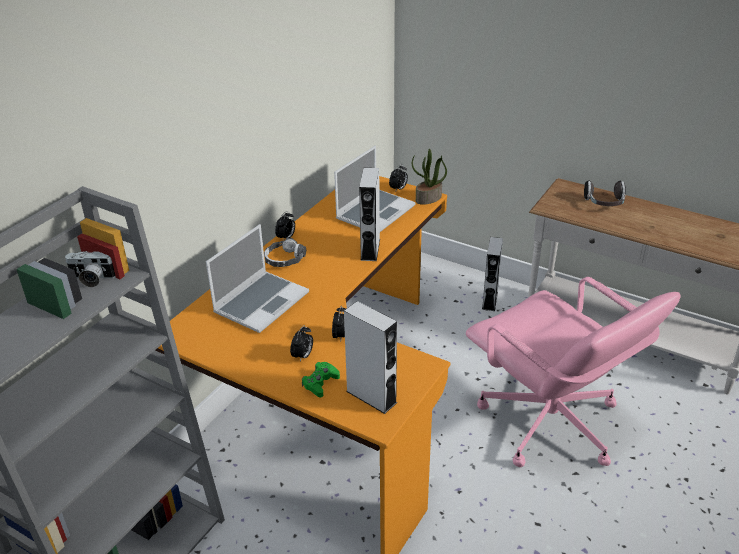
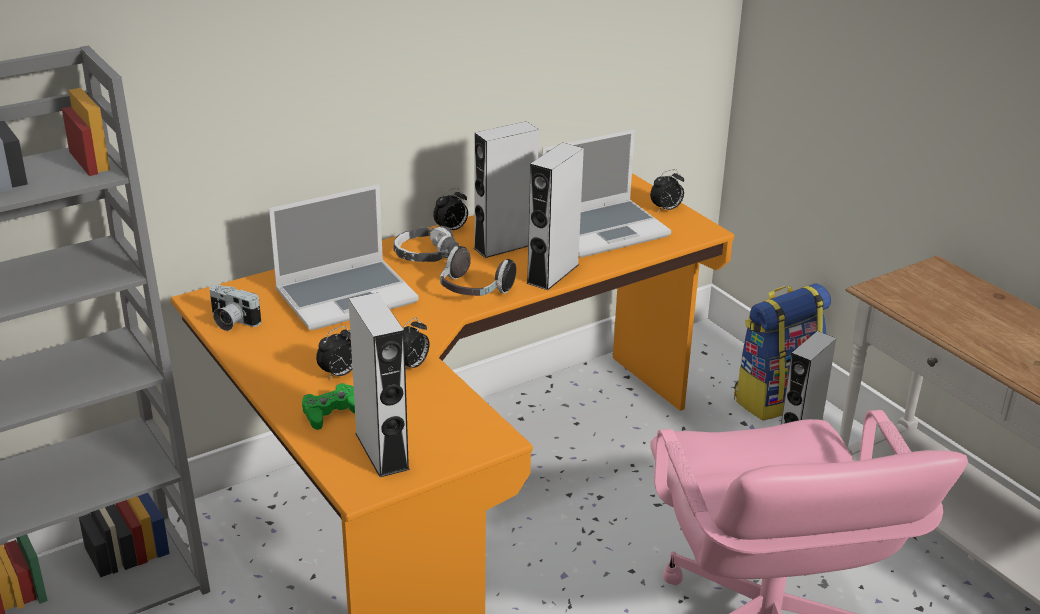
camera: 25 degrees right, 5 degrees down
(92, 279) = (59, 167): camera -> camera (231, 321)
(327, 239) = (505, 246): none -> grey speaker
(428, 198) = (700, 232): potted plant -> none
(462, 280) = (776, 397): none -> backpack
(604, 203) = (983, 309): headphones -> headphones (473, 291)

